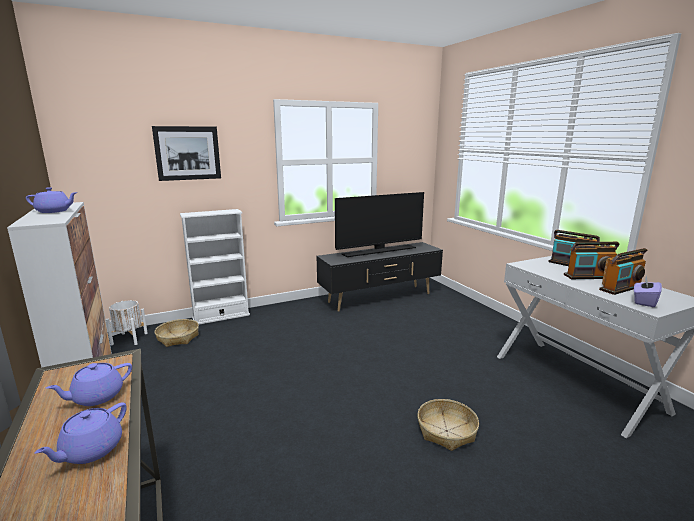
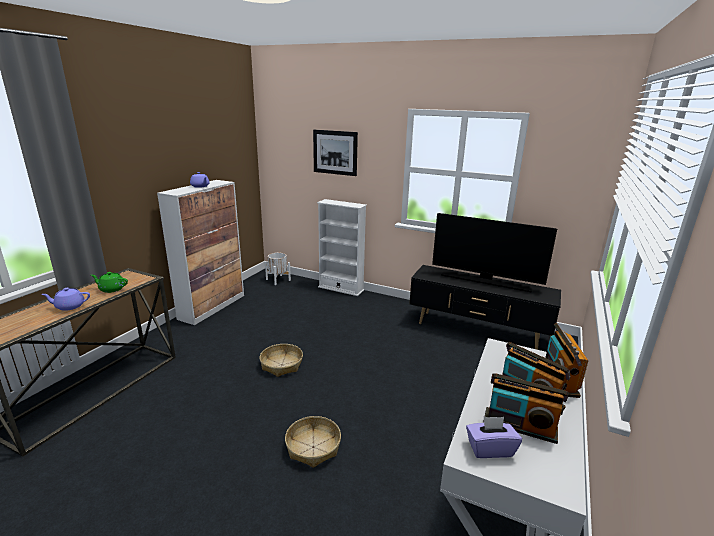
camera: 50 degrees right, 5 degrees up
(96, 397) = (111, 289): purple teapot -> green teapot
(178, 337) = (298, 291): basket -> basket (282, 365)

